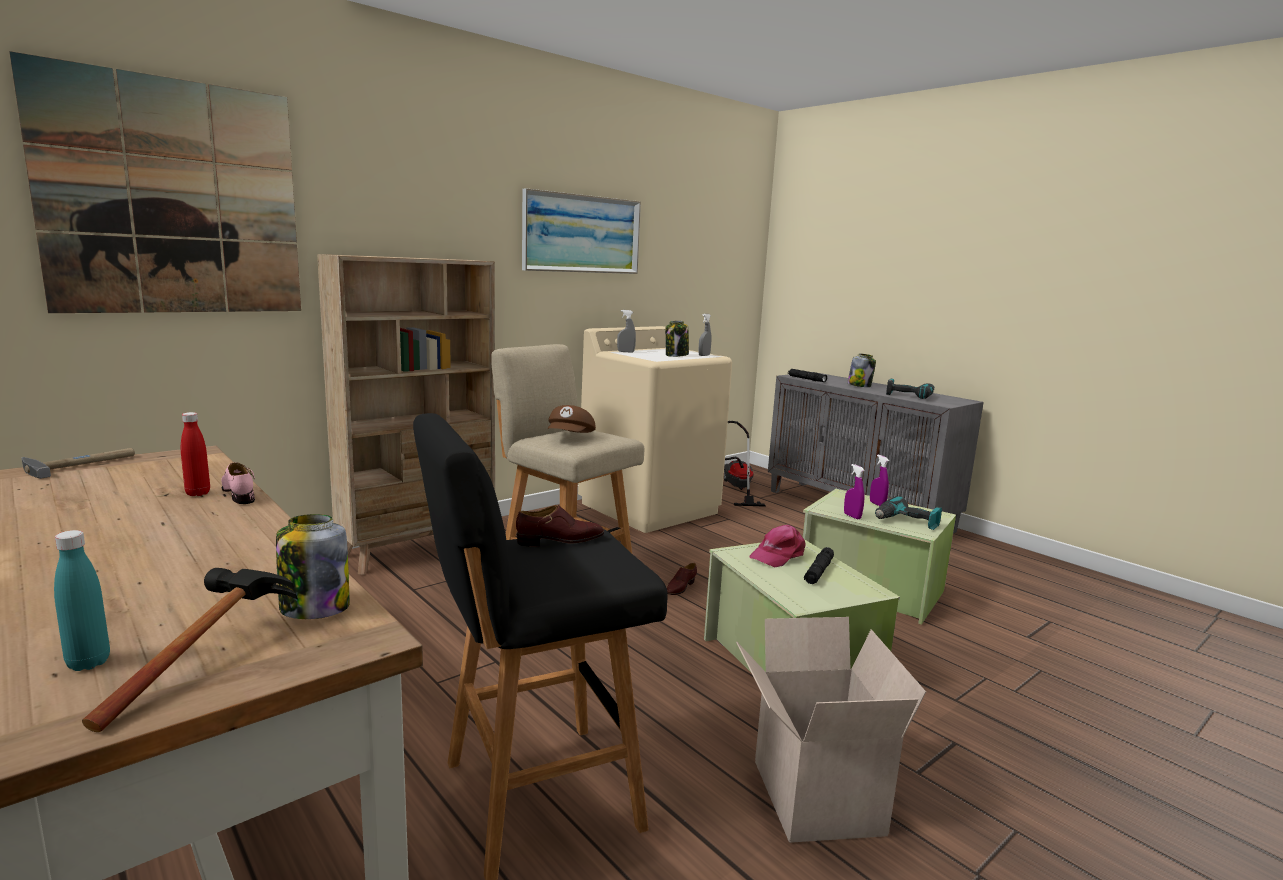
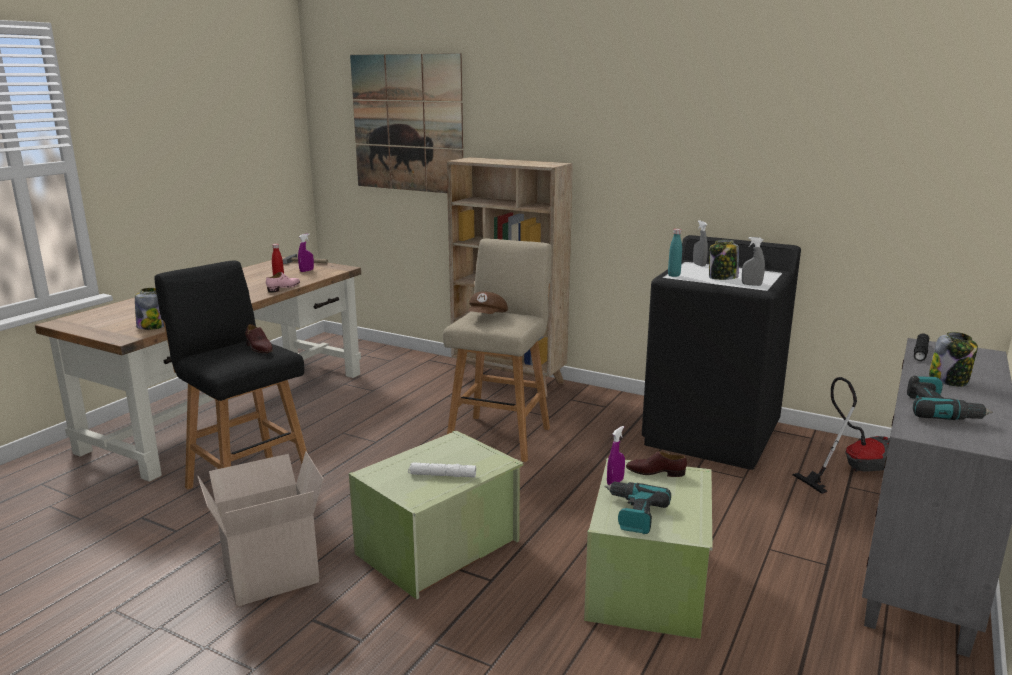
camera: 70 degrees right, 5 degrees up
(88, 663) = (106, 315): turquoise bottle -> turquoise bottle (674, 275)
(210, 658) = (109, 325): hammer -> none
(570, 438) = (487, 317): brown cap -> brown cap turned 60 degrees counterclockwise
(582, 234) = (699, 139): picture -> none
(650, 508) = (712, 435): beige washing machine -> black washing machine
(680, 587) = (542, 480): brown shoe -> brown shoe (655, 472)
(778, 555) = (465, 456): pink cap -> none
(818, 571) = (442, 475): black flashlight -> white flashlight
(877, 504) = (680, 495): purple spray bottle -> purple spray bottle (306, 271)

